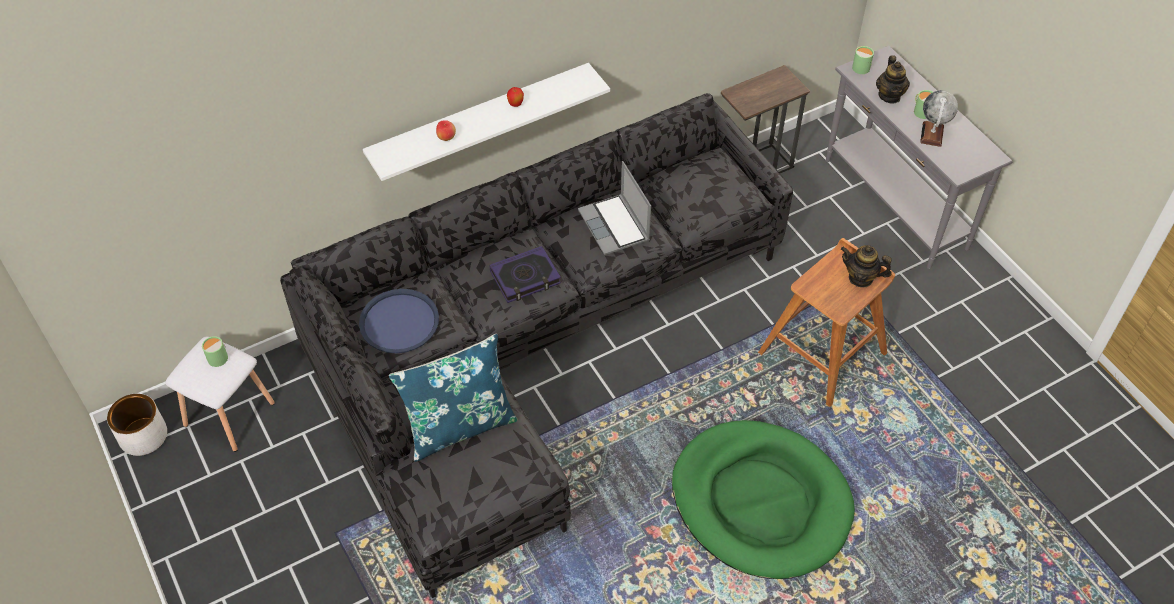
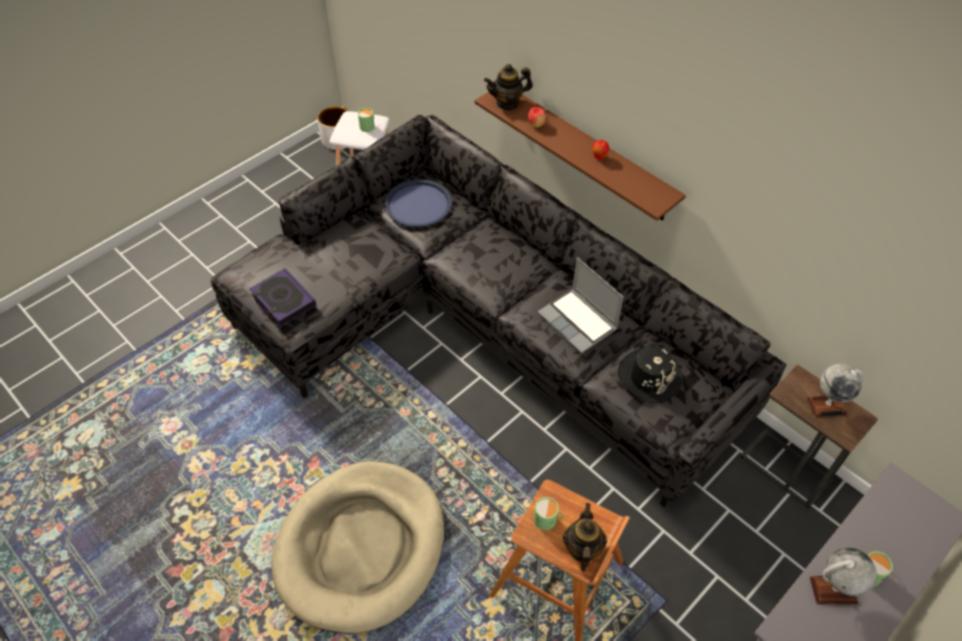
camera: 75 degrees right, 0 degrees up
(459, 426) = (326, 266): blue pillow -> none
(480, 121) = (586, 152): white shelf -> brown shelf
(525, 278) = (493, 272): book -> book (283, 300)
(615, 226) = (578, 322): laptop -> laptop turned 90 degrees counterclockwise
(695, 193) = (649, 377): none -> black hat
(760, 502) = (361, 547): green dog bed -> beige dog bed
(766, 88) = (827, 406): none -> globe
(862, 67) = (909, 491): green mug -> green mug (547, 520)
(889, 96) = (875, 530): teapot -> teapot (507, 103)

